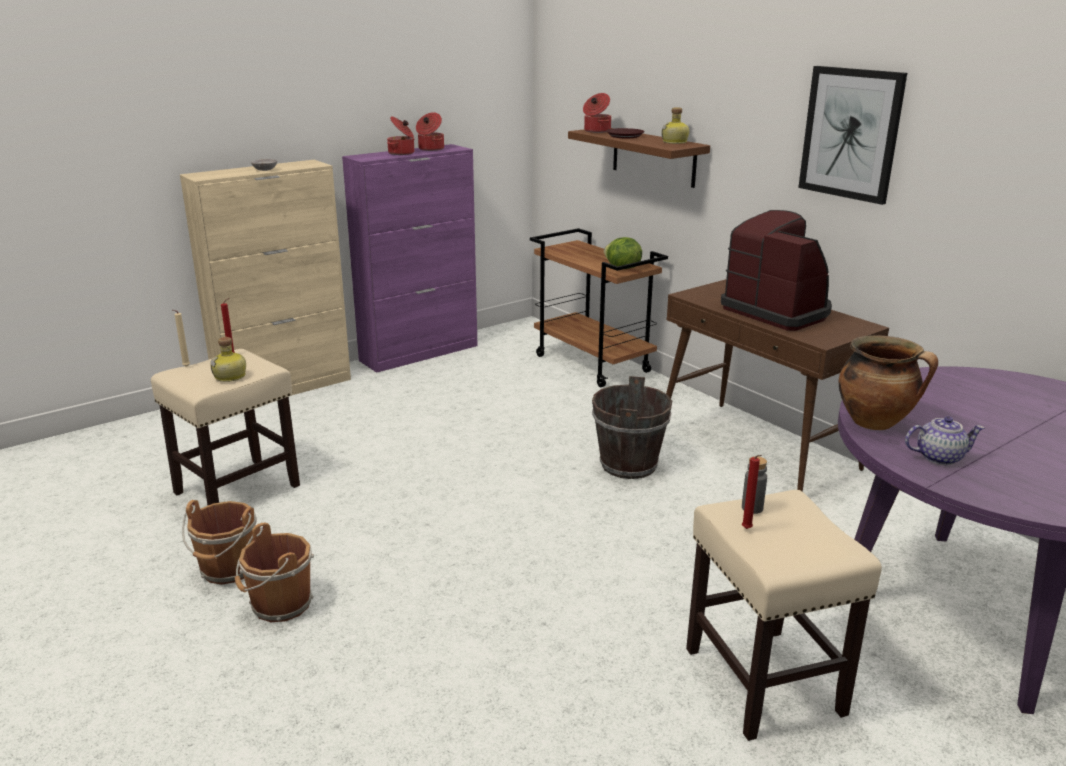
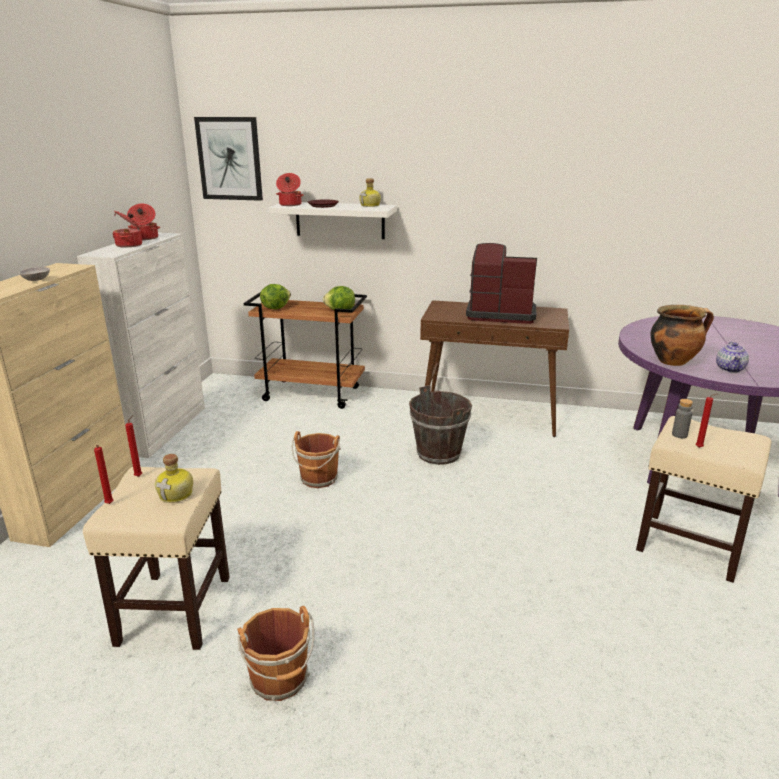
camera: 40 degrees left, 0 degrees up
(185, 367) = (109, 504): beige candle -> red candle
(279, 606) = (370, 680): brown bucket -> brown bucket (318, 479)
(420, 353) = (164, 429): purple cabinet -> white cabinet
(565, 250) = (275, 308): none -> lettuce
(653, 157) = (340, 220): brown shelf -> white shelf
(851, 133) = (520, 184): picture -> picture (229, 159)
(939, 457) = (730, 369): teapot -> teapot turned 150 degrees clockwise

